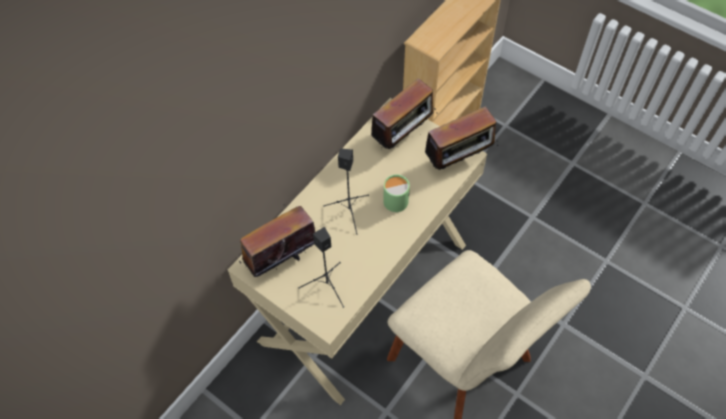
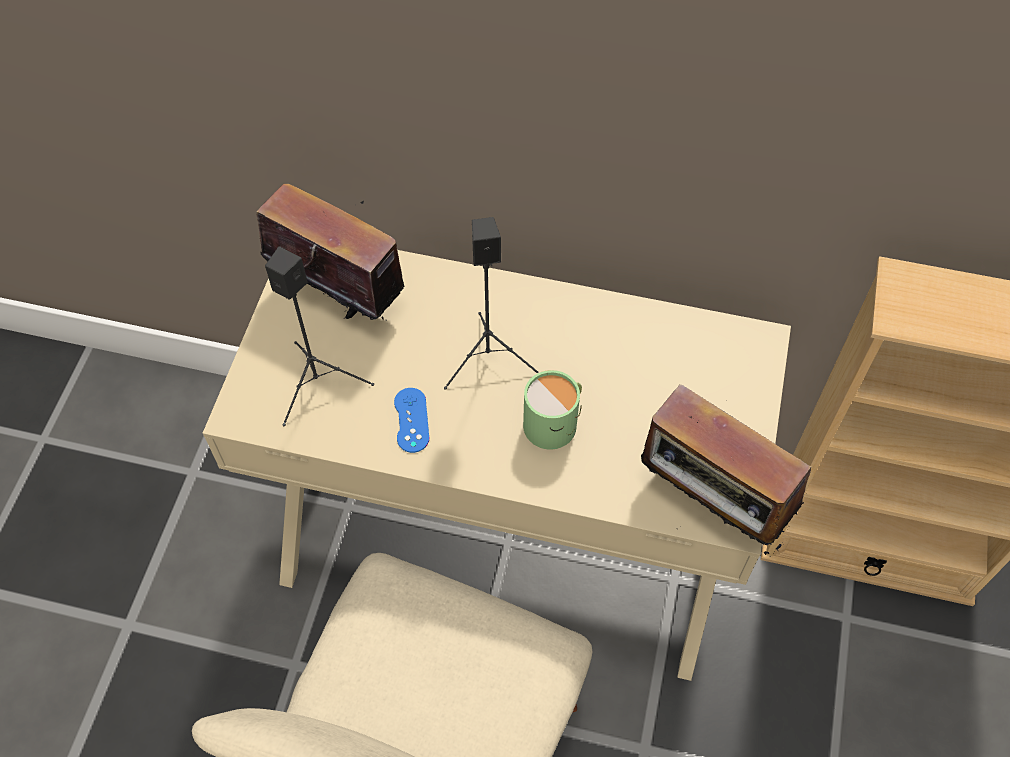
camera: 65 degrees right, 0 degrees up
(367, 253) = (411, 420): none -> blue game controller
(403, 136) = (710, 382): radio -> none

